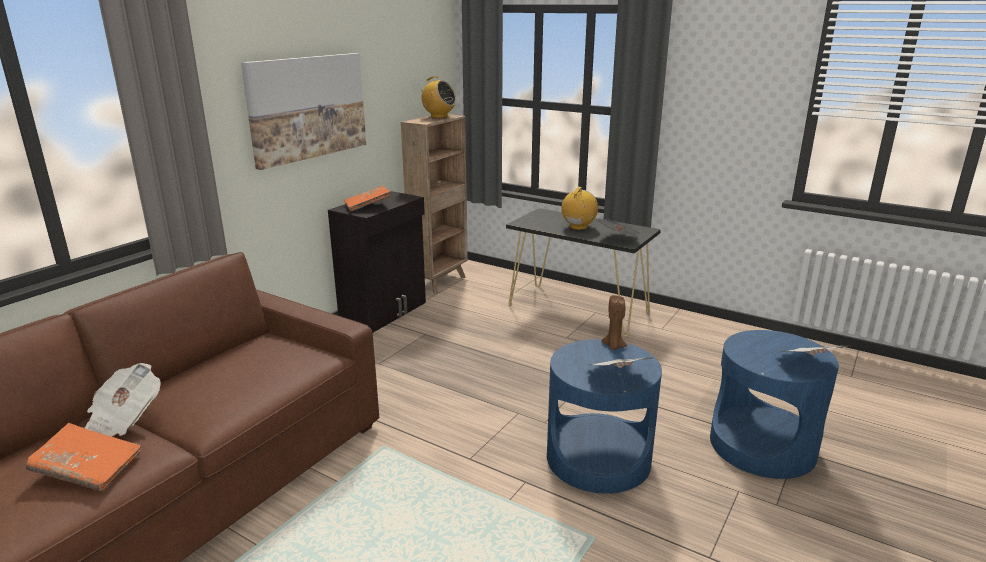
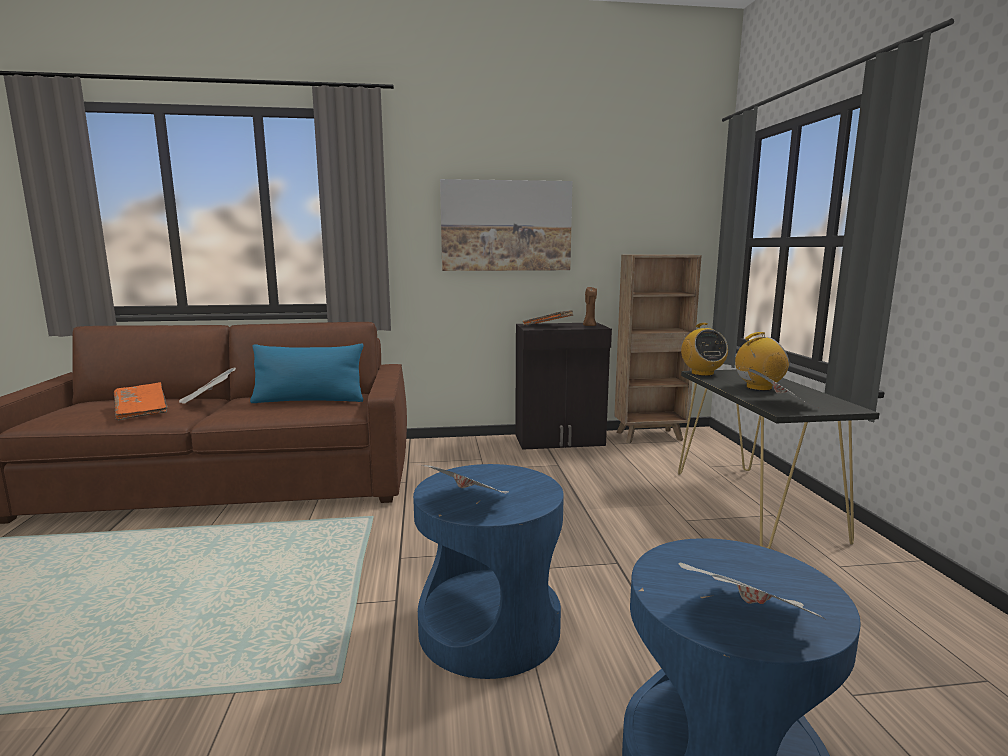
camera: 50 degrees right, 10 degrees down
(255, 365) = (309, 400): none -> blue pillow
(438, 117) = (670, 254): radio -> radio (702, 373)
(613, 346) = (538, 483): brown candle -> brown candle (589, 326)

